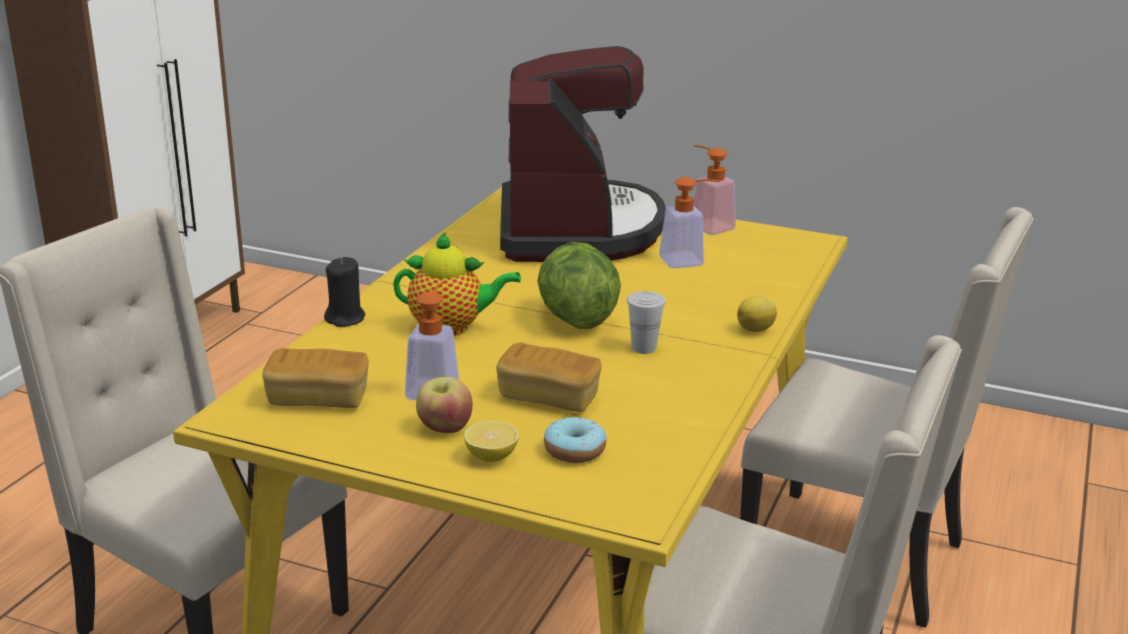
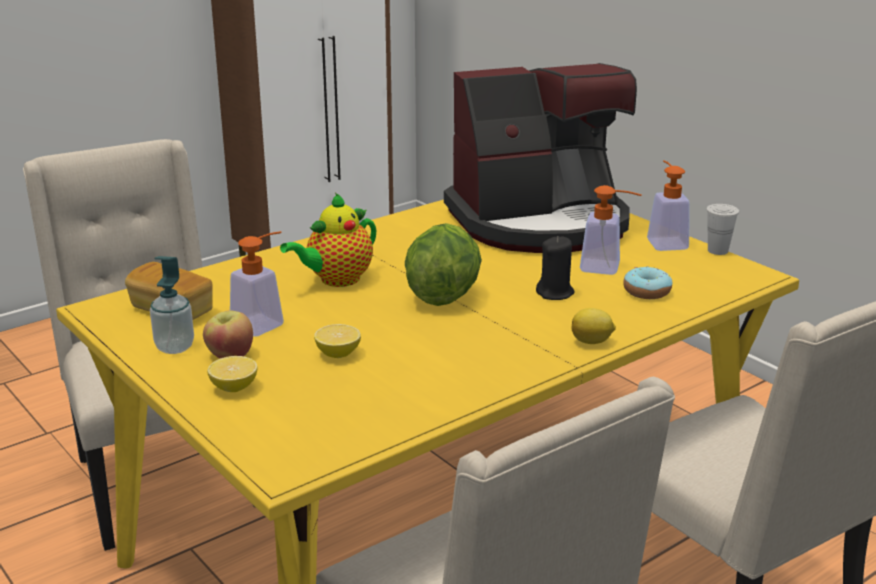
camera: 30 degrees right, 0 degrees up
(345, 319) = (268, 255): black candle -> black candle (555, 293)
(374, 435) = (175, 347): none -> soap dispenser
(452, 328) = (336, 280): teapot -> teapot turned 105 degrees clockwise
(548, 398) = (338, 354): bread -> lemon
(574, 450) = (303, 401): donut -> donut (647, 291)
(577, 230) = (541, 223): coffee machine -> coffee machine turned 45 degrees clockwise
(643, 348) = (469, 333): white cup -> white cup (717, 250)

